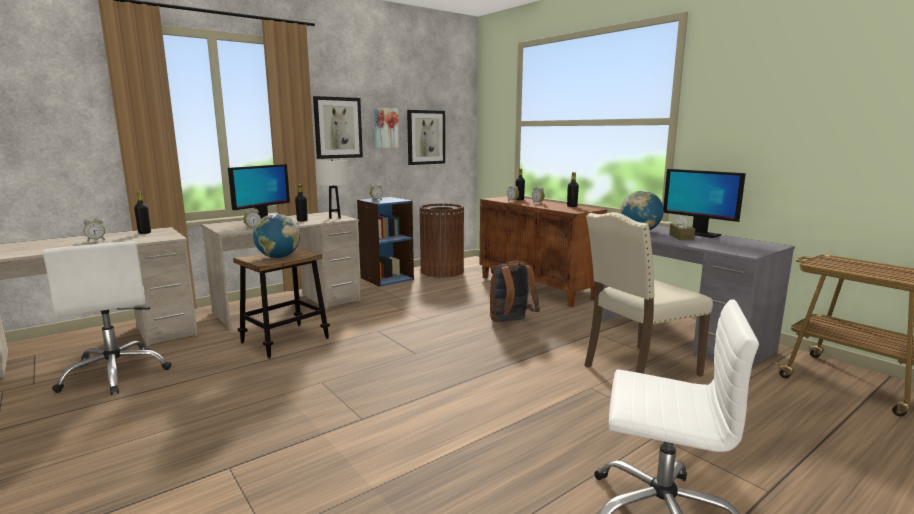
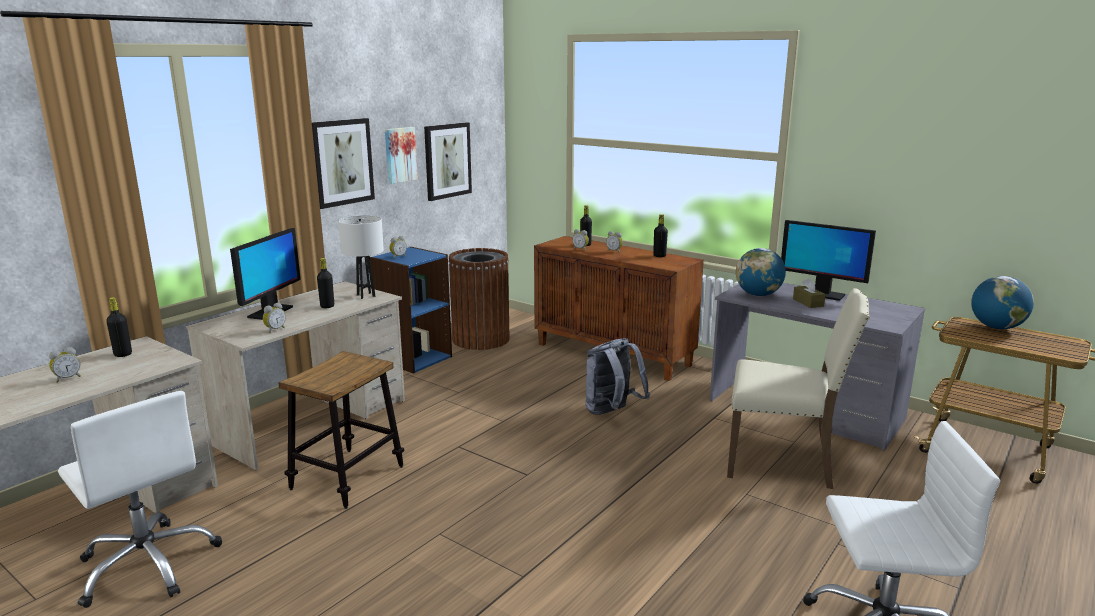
camera: 15 degrees left, 5 degrees up
(278, 257) = (339, 374): globe -> globe (996, 327)
(510, 322) = (612, 412): brown backpack -> grey backpack
(638, 370) = (782, 462): beige chair -> beige chair turned 120 degrees counterclockwise

